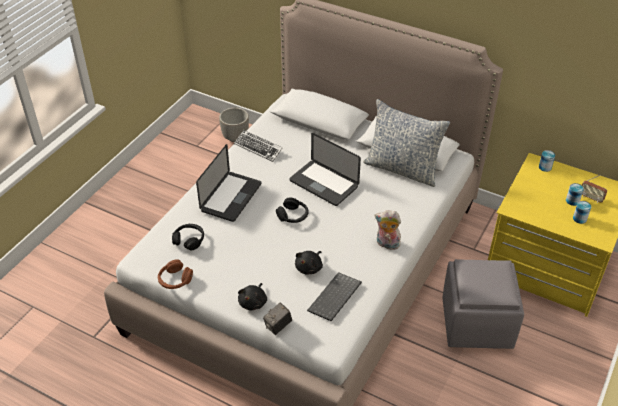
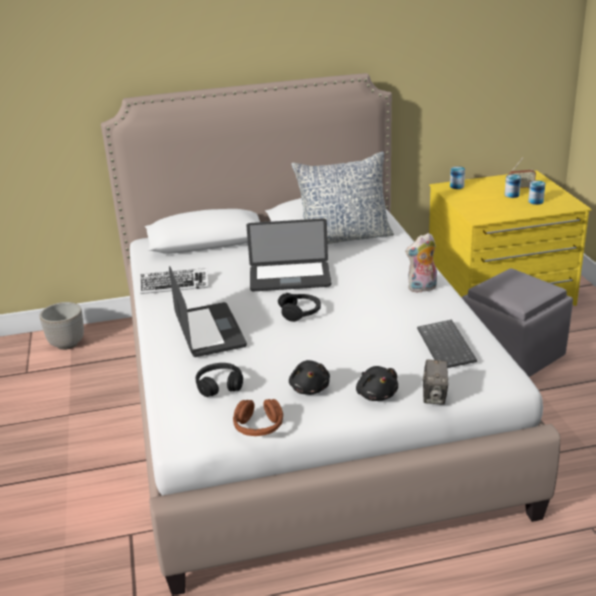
camera: 40 degrees left, 15 degrees down
(309, 267) = (383, 339): black plush toy -> black plush toy (310, 388)

